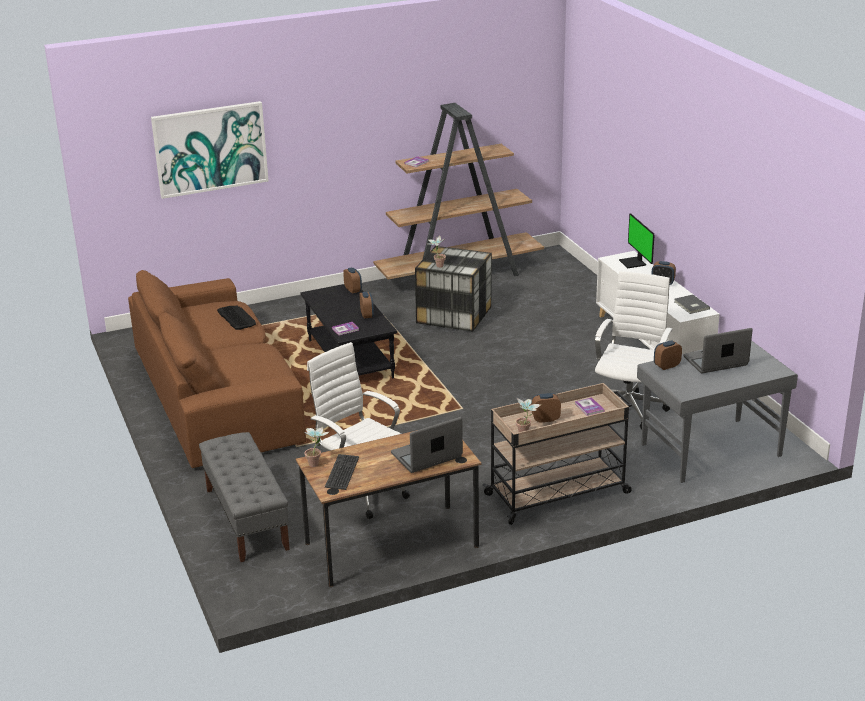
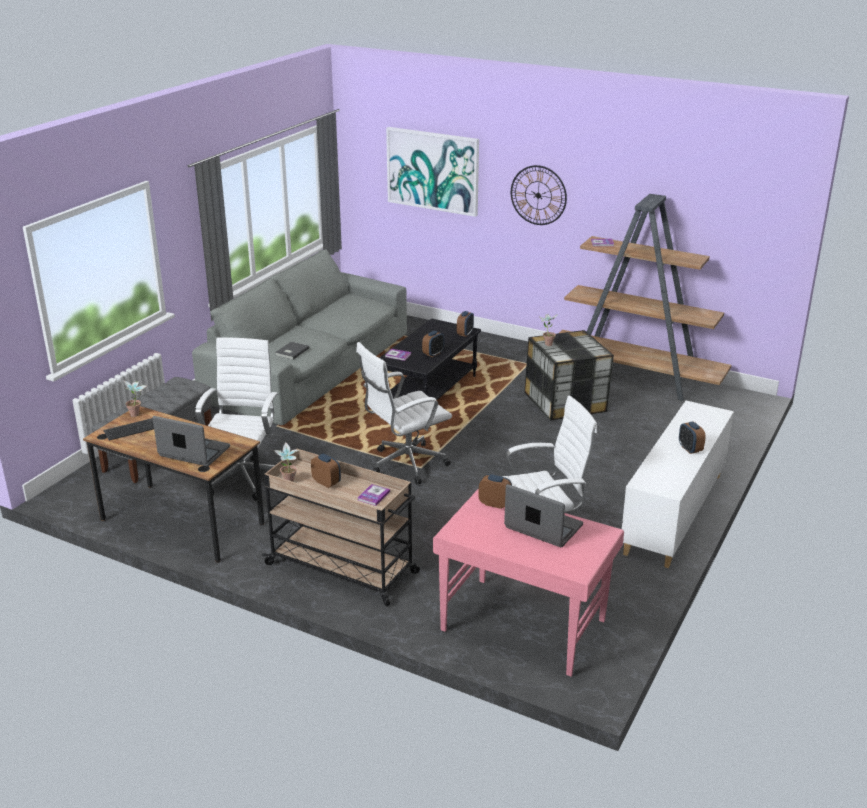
camera: 50 degrees right, 0 degrees up
(218, 394) = (311, 369): brown sofa -> grey sofa
(236, 318) = (357, 314): keyboard -> none
(330, 139) = (538, 195): none -> wall clock
(448, 413) = (404, 465): none -> white office chair
(633, 263) = (707, 420): monitor -> none
(691, 305) = (669, 480): grey book -> grey book (291, 352)
(709, 449) = (523, 624): grey desk -> pink desk

